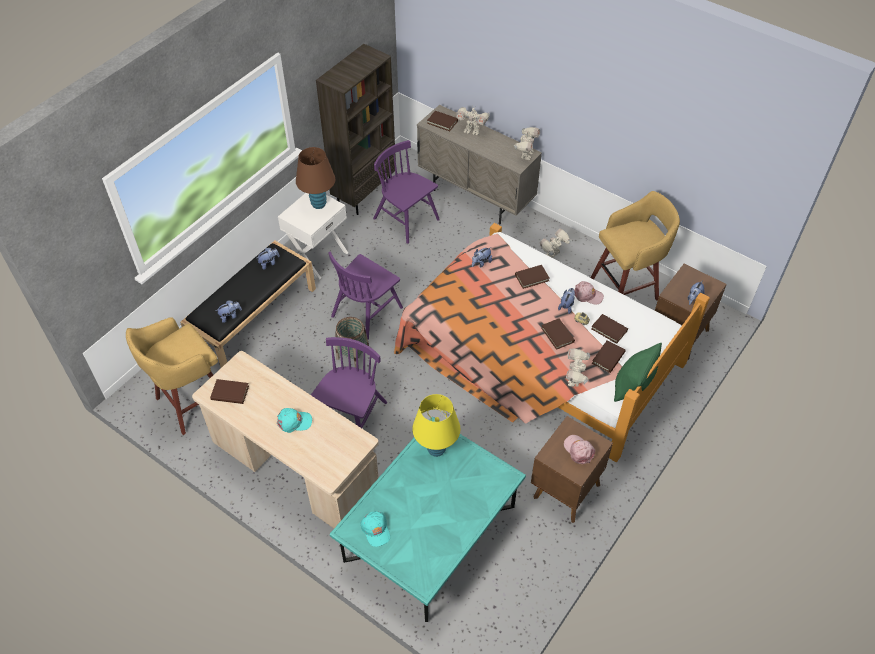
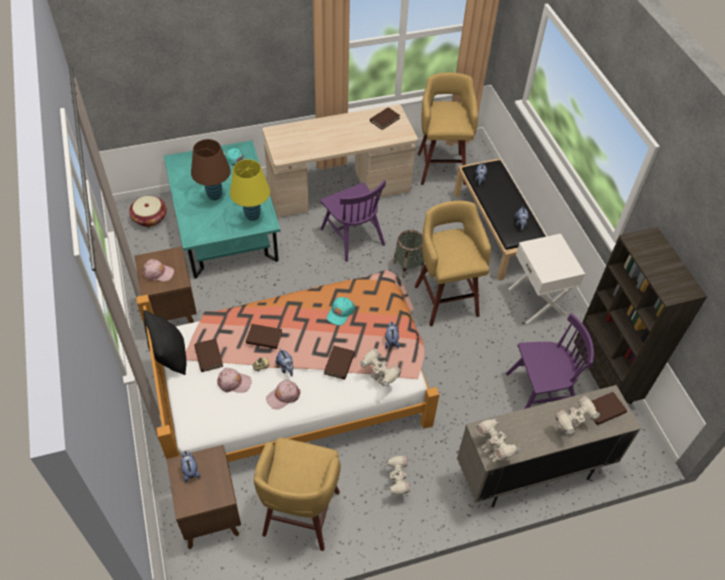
camera: 125 degrees right, 0 degrees up
(294, 422) = (331, 136): turquoise cap -> turquoise cap (340, 313)
(318, 204) = (556, 266): brown table lamp -> brown table lamp (215, 195)
(367, 311) = (445, 299): purple chair -> yellow stool
(482, 616) = (150, 218): none -> basket
(574, 380) = (215, 319): toy robot -> toy robot (379, 380)
(609, 329) = (234, 382): brown book -> pink cap
(632, 386) = (170, 355): green pillow -> black pillow

